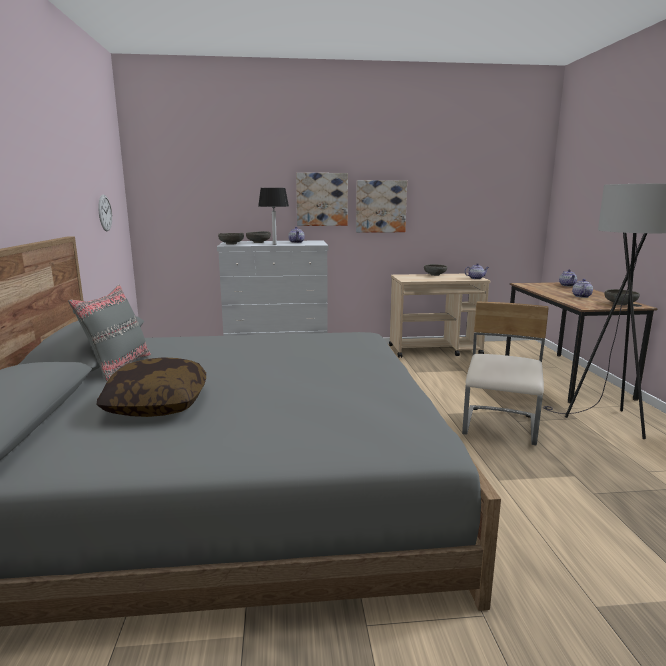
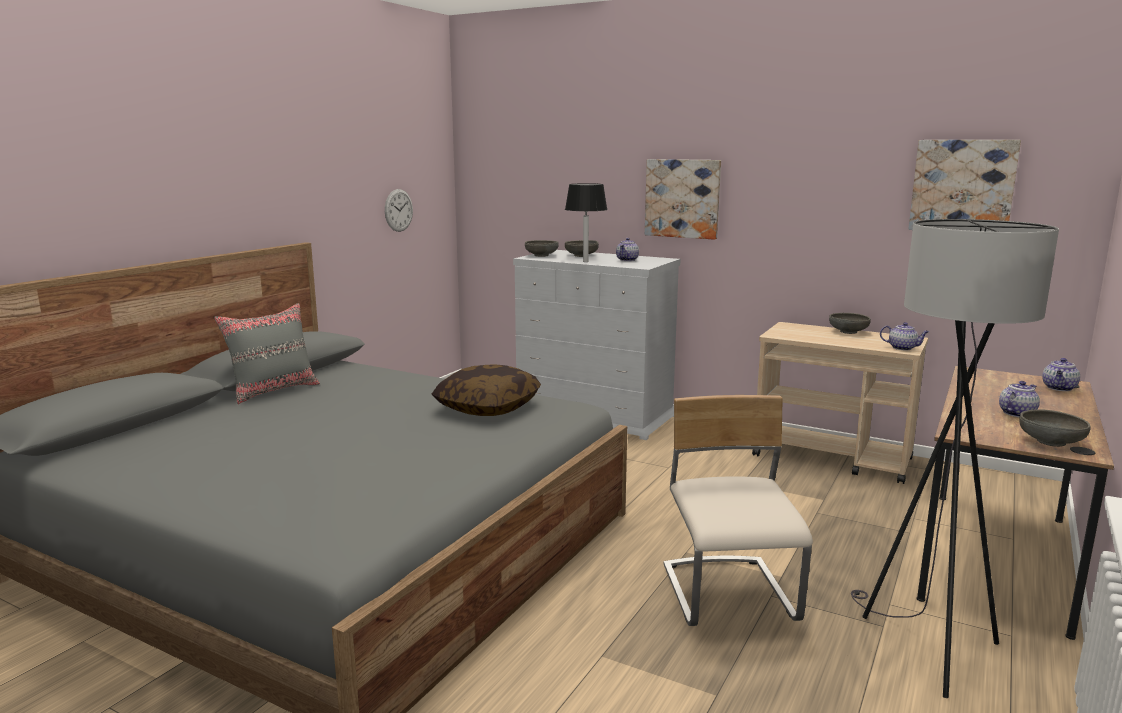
camera: 35 degrees right, 0 degrees up
(157, 404) = (224, 436): pillow -> pillow (488, 407)
(380, 206) = (771, 212): picture -> picture (962, 186)
(500, 427) = (729, 595): beige chair -> beige chair turned 60 degrees counterclockwise

